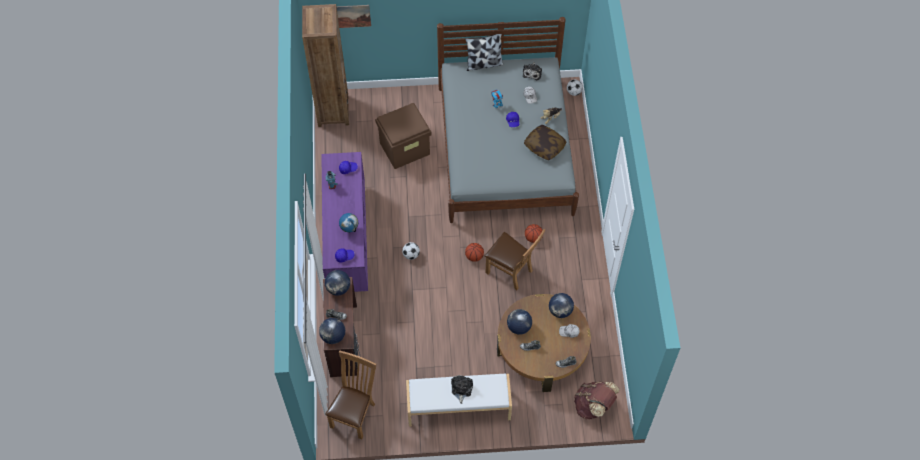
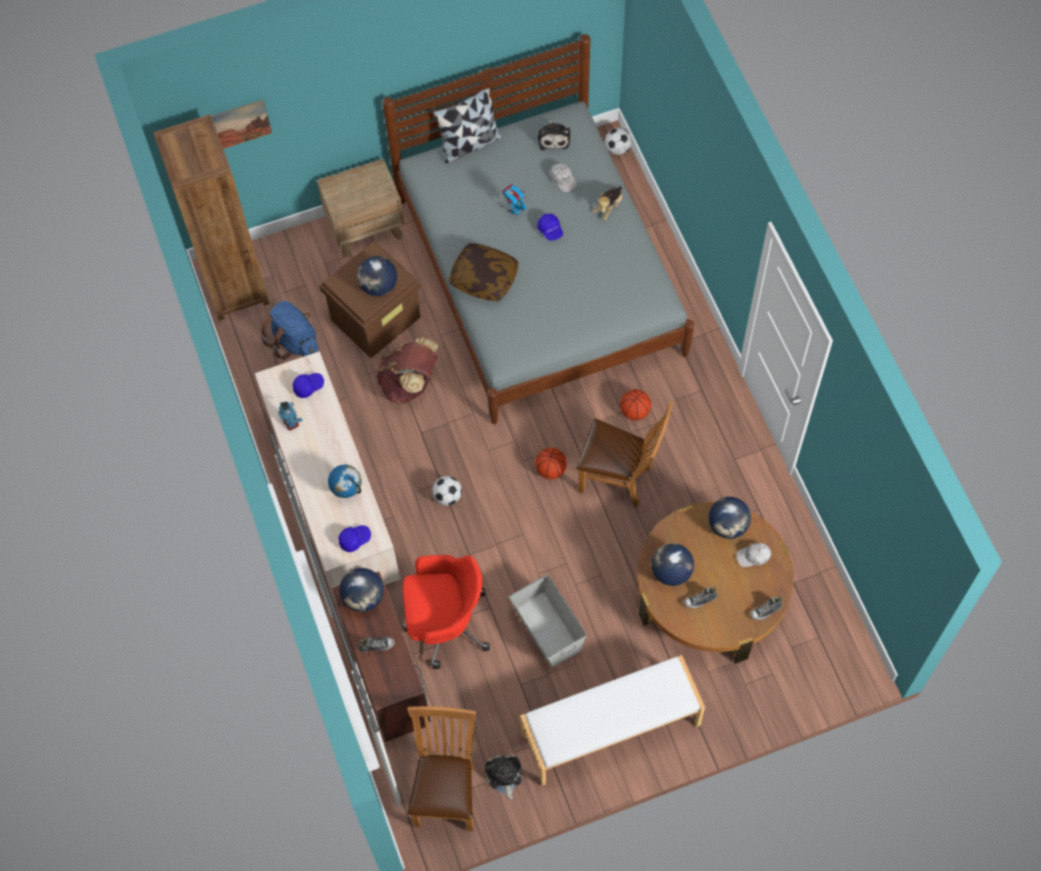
camera: 15 degrees left, 5 degrees up
(333, 336) = (383, 682): globe -> globe (379, 286)
(347, 239) = (334, 500): purple dresser -> beige dresser
(355, 149) = (294, 341): none -> blue backpack
(385, 323) = (445, 623): none -> red office chair
(416, 99) = (366, 228): none -> brown nightstand
(441, 342) = (547, 629): none -> grey storage box
(461, 389) = (615, 704): plush toy -> plush toy (504, 775)
(544, 146) = (615, 258): pillow -> pillow (484, 278)
(593, 406) = (822, 662): brown backpack -> brown backpack (410, 383)

